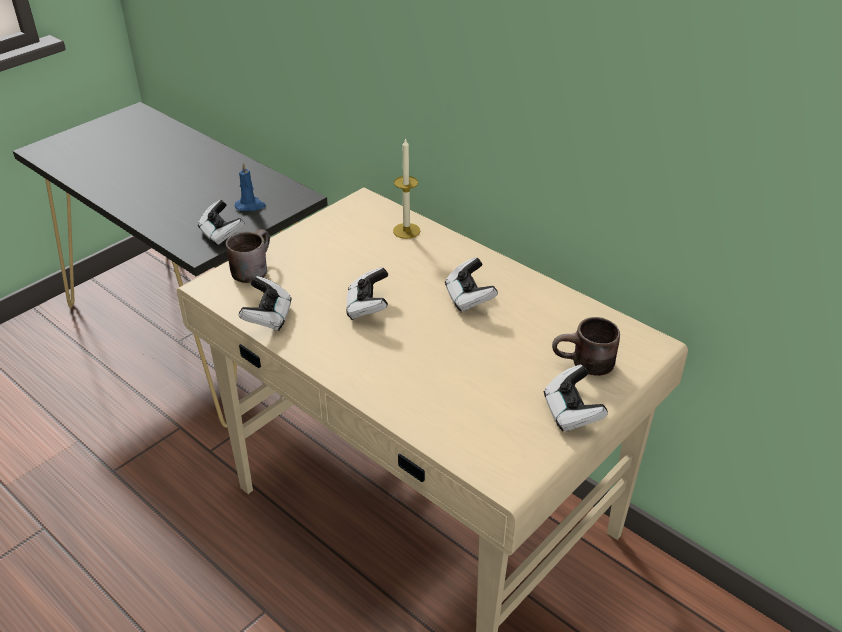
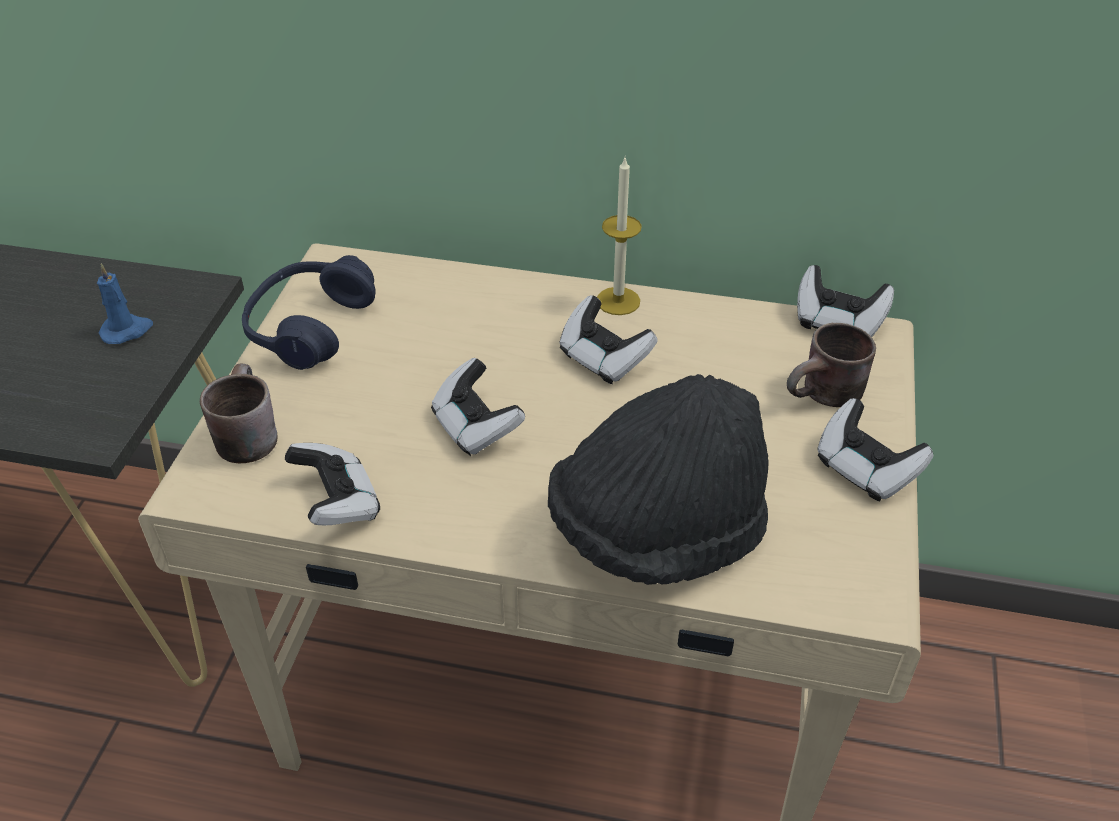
camera: 30 degrees left, 5 degrees up
(221, 234) = (114, 394): game controller -> game controller (837, 322)
(325, 228) = (309, 327): none -> blue headphones
(406, 231) = (434, 289): candle -> candle (618, 301)
(418, 395) = (657, 531): none -> black hat

